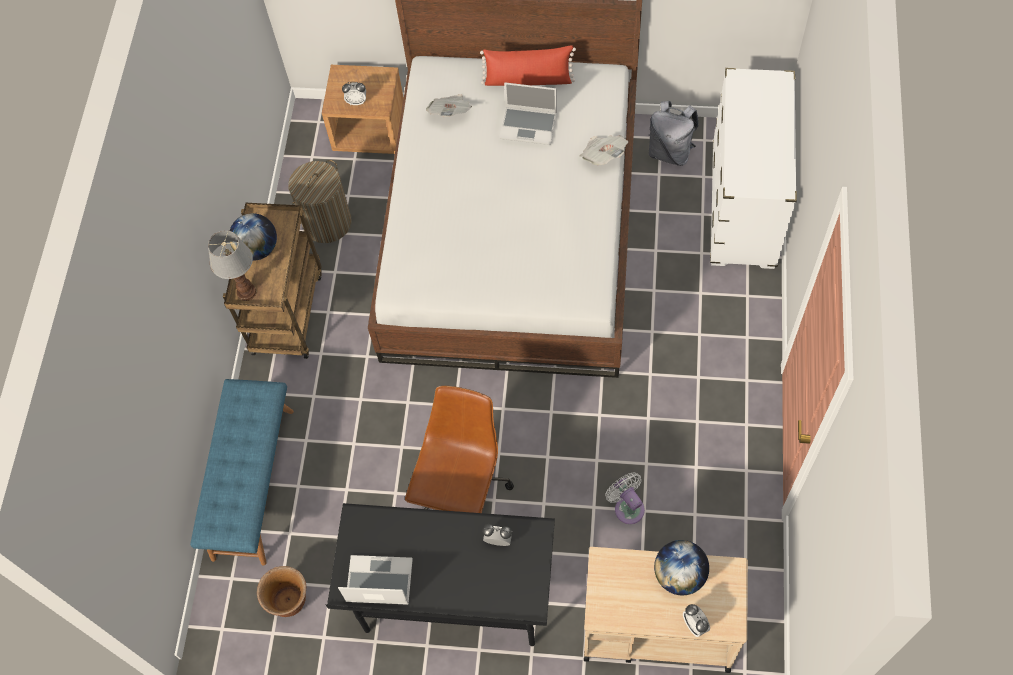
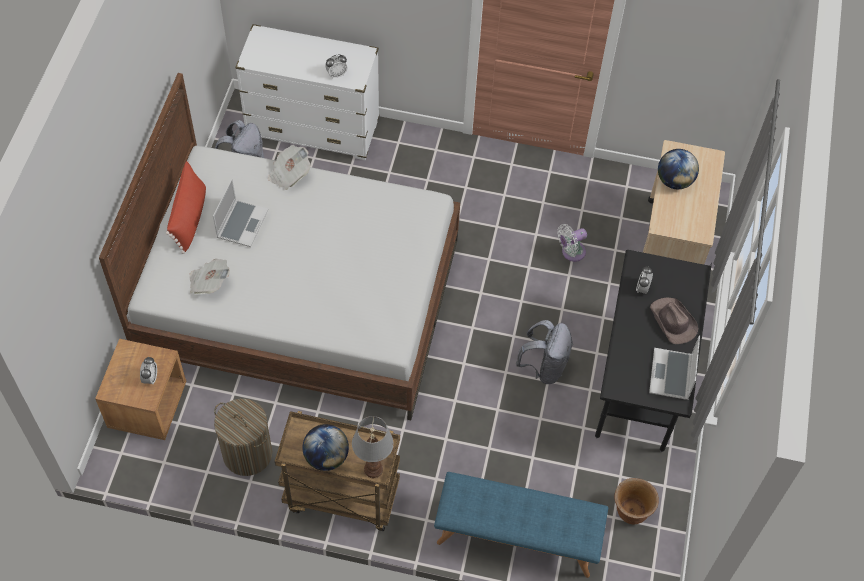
camera: 90 degrees left, 5 degrees down
(454, 579) = (672, 322): none -> brown hat
(462, 490) = (544, 367): brown office chair -> grey backpack
(694, 625) = (712, 178): alarm clock -> alarm clock (336, 74)

